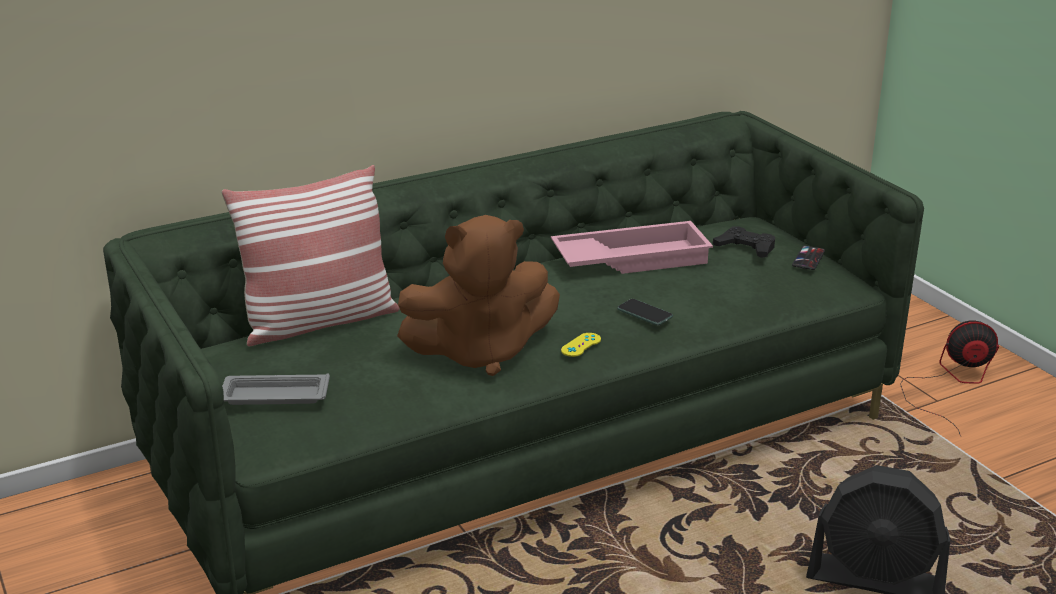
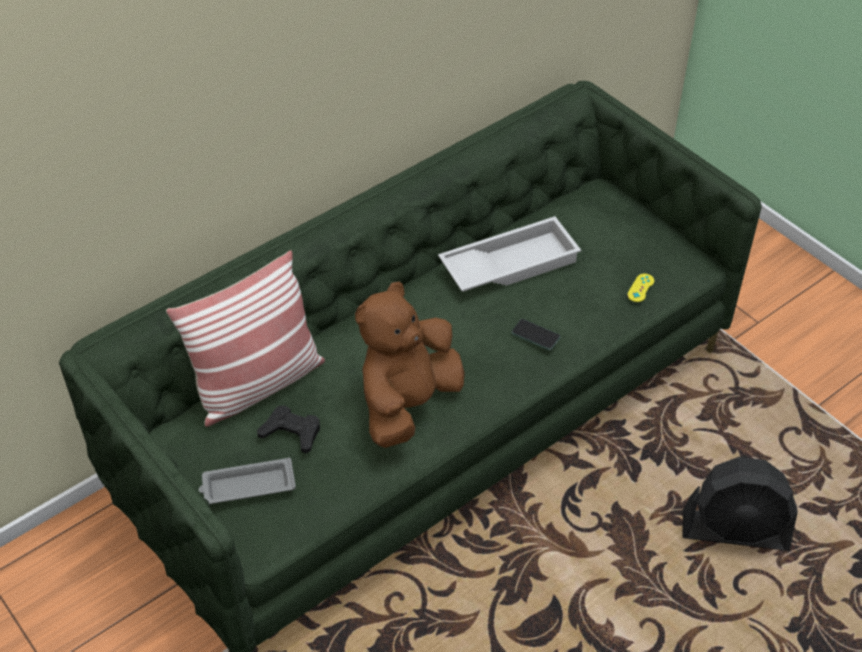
camera: 10 degrees left, 20 degrees up
(480, 352) = (407, 404): brown plush toy -> brown plush toy turned 150 degrees clockwise
(581, 345) = (490, 383): yellow game controller -> yellow game controller (640, 288)
(631, 258) = (509, 263): pink tray -> white tray
(745, 248) = (604, 236): black game controller -> black game controller (291, 432)
(808, 258) = (659, 241): phone -> none
(952, 383) = (768, 300): fan -> none

